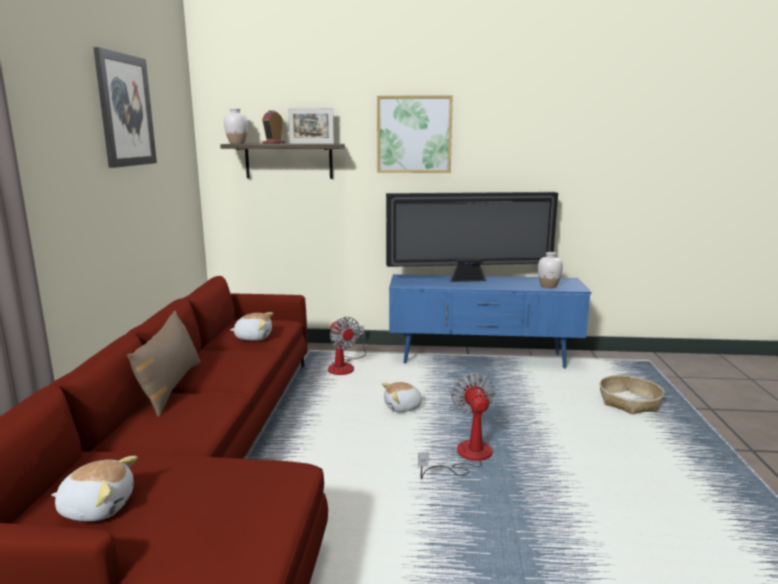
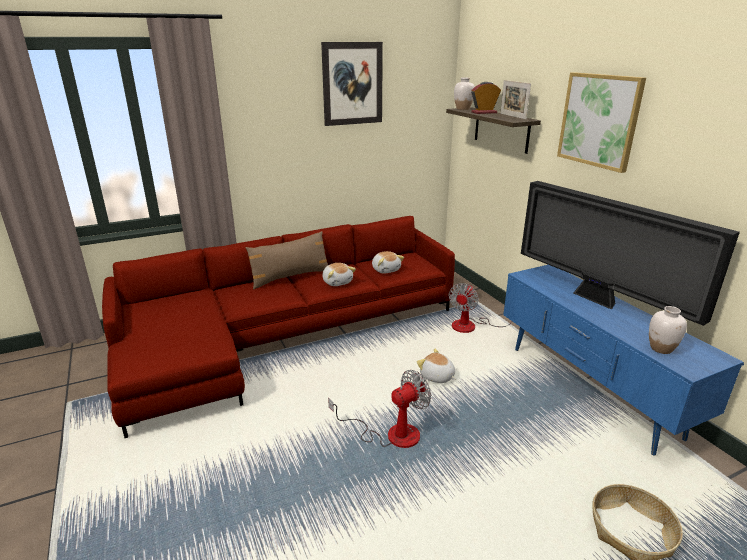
camera: 60 degrees right, 10 degrees up
(97, 507) = (159, 312): plush toy -> plush toy (337, 282)

